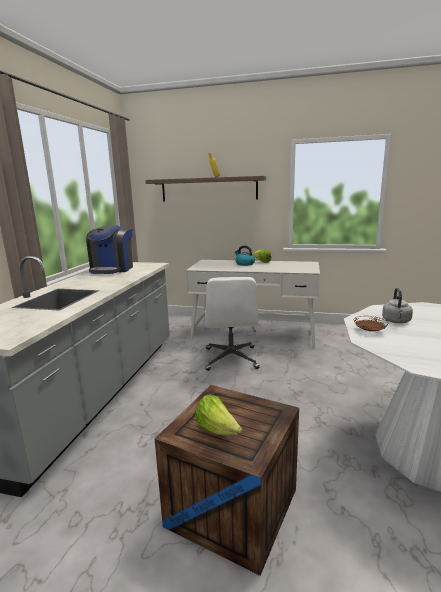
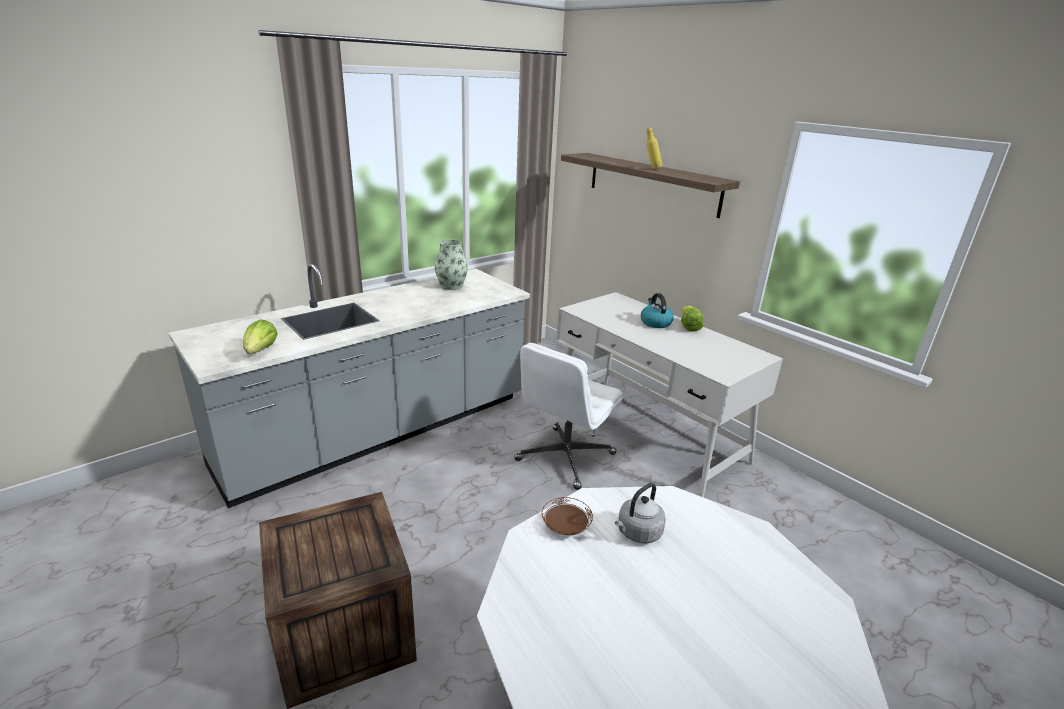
camera: 35 degrees right, 10 degrees up
(112, 269) = (451, 285): coffee machine -> vase
(217, 430) = (308, 547): lettuce -> lettuce (260, 351)

